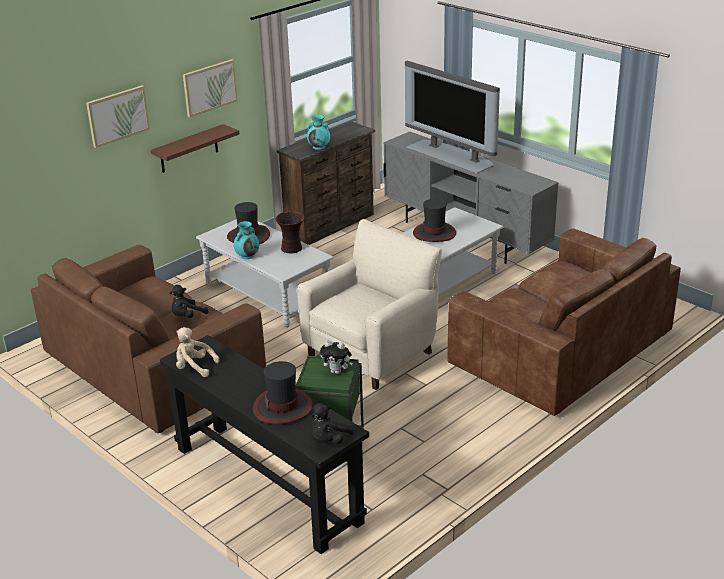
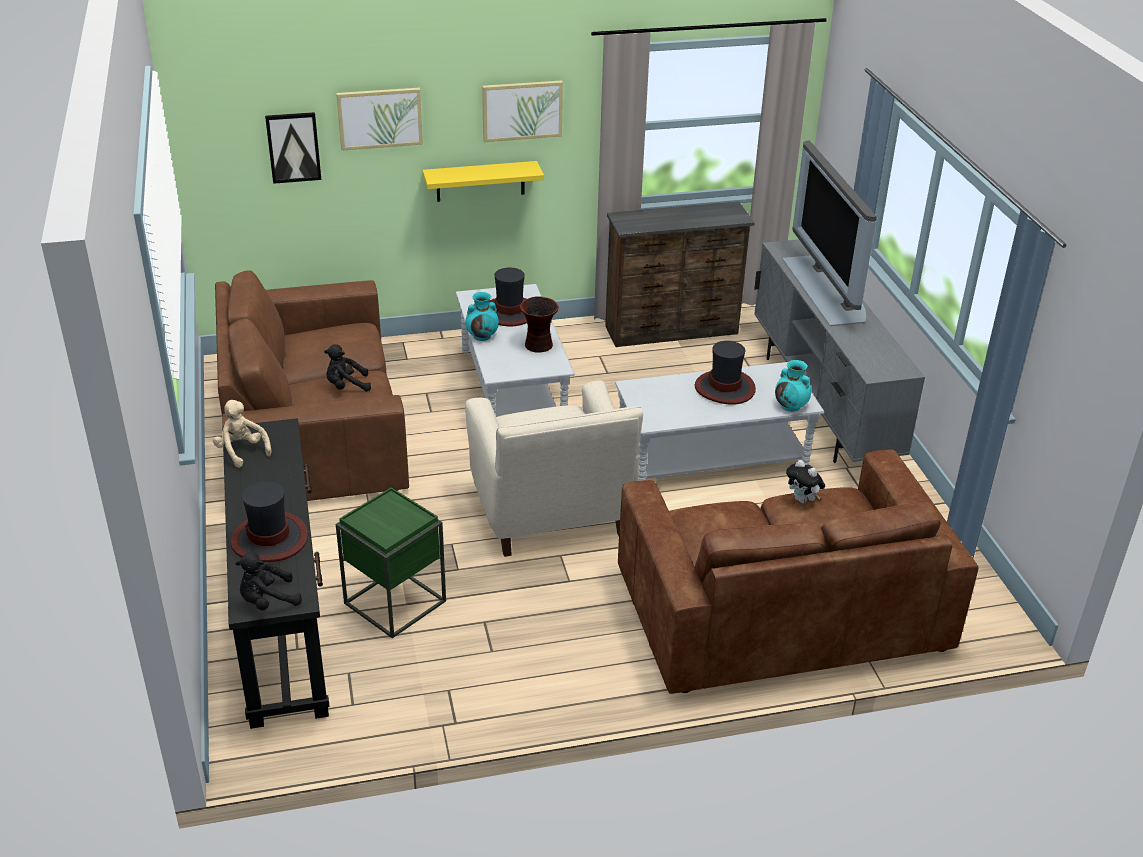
camera: 30 degrees right, 5 degrees up
(60, 154) = (293, 147): none -> picture
(189, 149) = (480, 181): brown shelf -> yellow shelf
(319, 147) = (659, 225): turquoise vase -> turquoise vase (791, 406)
(337, 371) = (401, 521): plush toy -> plush toy (803, 500)
(372, 353) = (550, 513): beige armchair -> beige armchair turned 90 degrees clockwise

